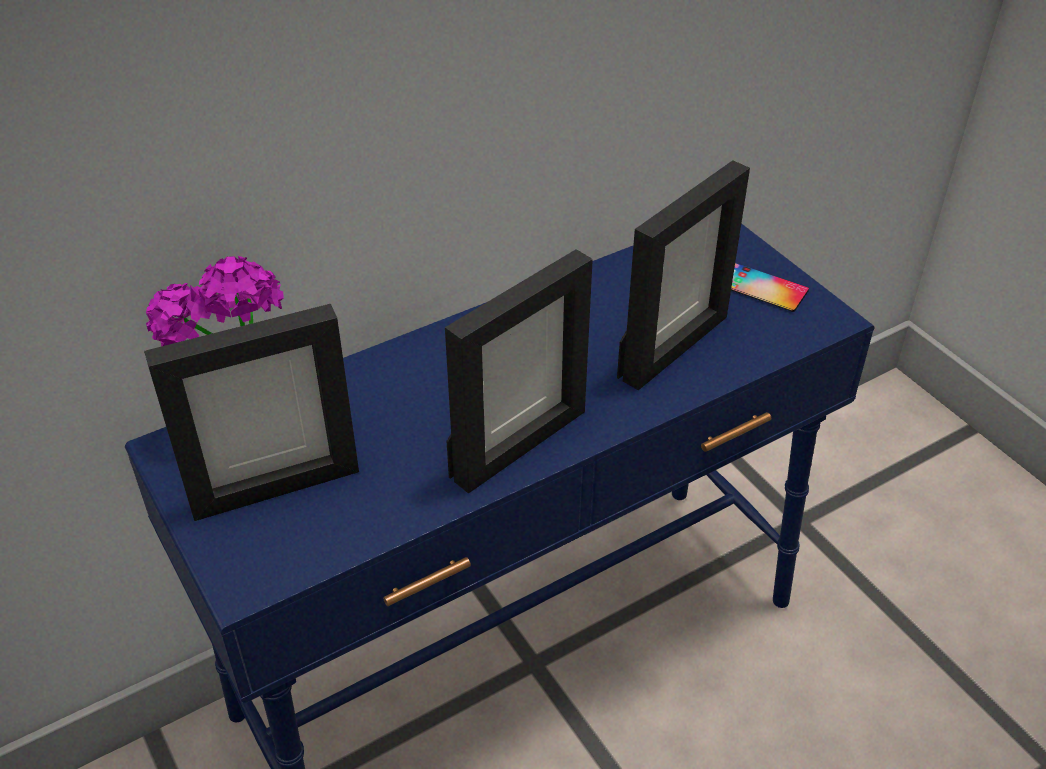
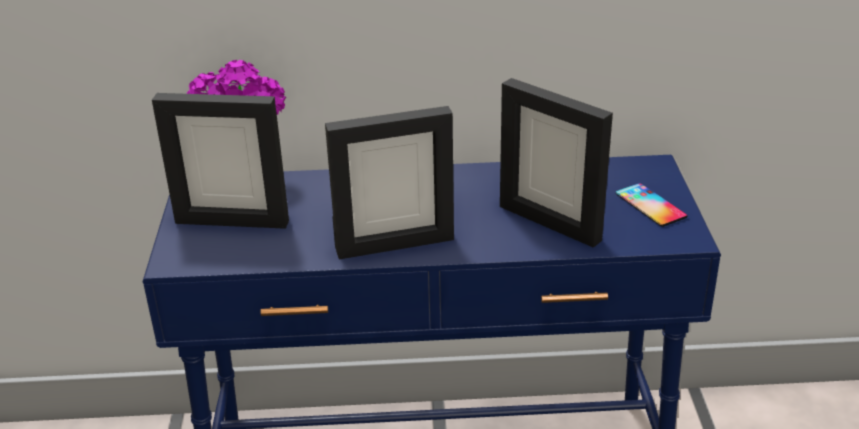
camera: 30 degrees right, 10 degrees down
(673, 347) = (551, 222): picture frame -> picture frame turned 60 degrees clockwise

